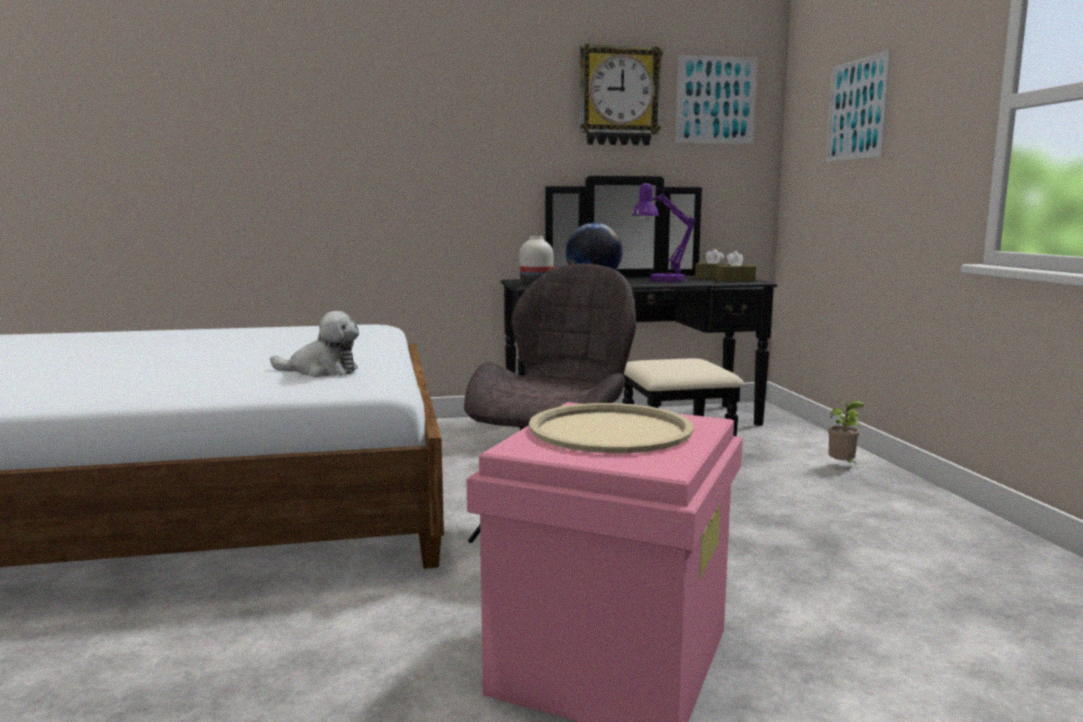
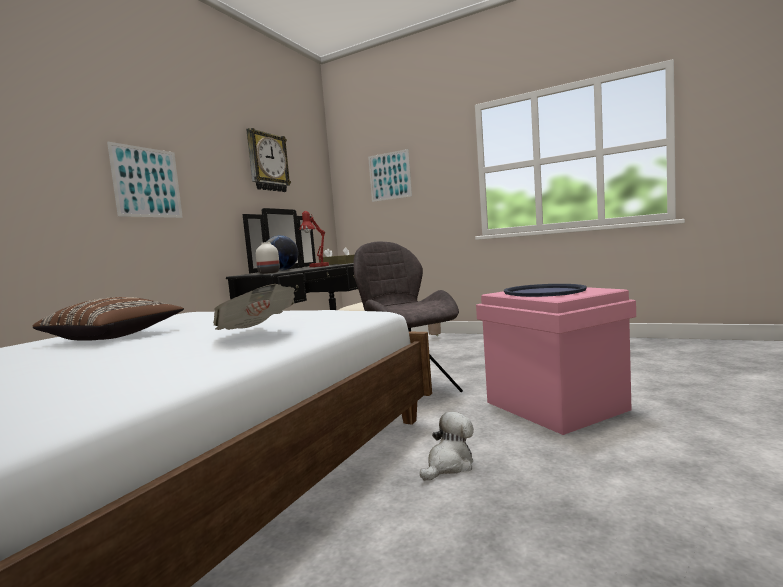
camera: 50 degrees left, 5 degrees down
(187, 374) = (257, 332): none -> newspaper
(210, 342) = (115, 336): none -> brown pillow
(321, 371) = (325, 314): plush toy -> plush toy (449, 465)
(610, 430) = (543, 292): beige tray -> blue tray
(660, 280) = (316, 266): purple table lamp -> red table lamp
(716, 100) = (307, 170): picture -> picture (147, 182)

